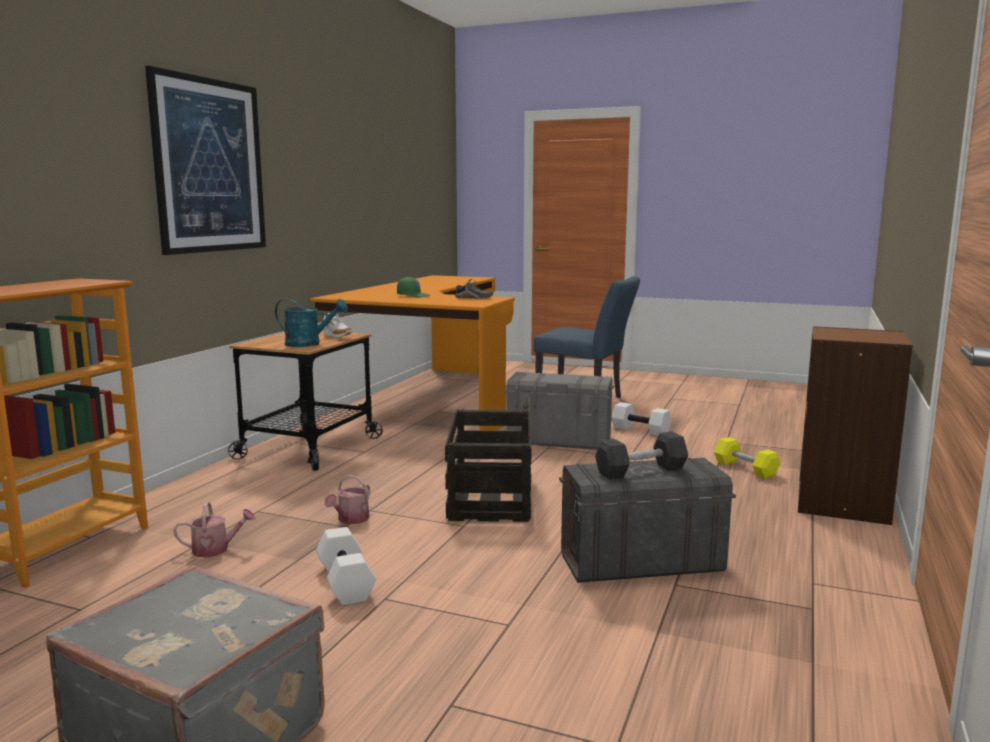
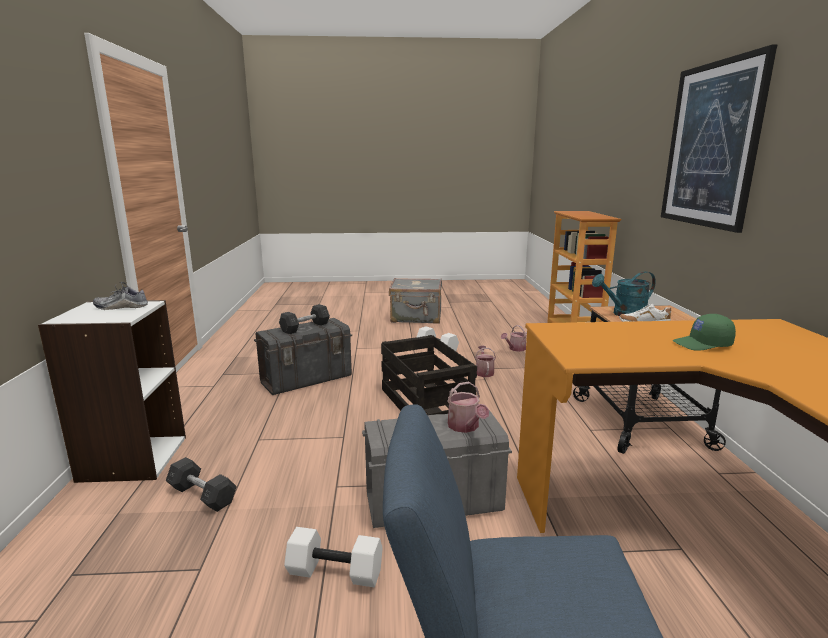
camera: 155 degrees right, 5 degrees up
(474, 298) = (605, 350): shoe -> shoe (121, 307)
(538, 376) = (465, 427): none -> watering can
(745, 469) = (202, 495): yellow dumbbell -> grey dumbbell
(844, 503) = (132, 458): brown bookcase -> white bookcase

